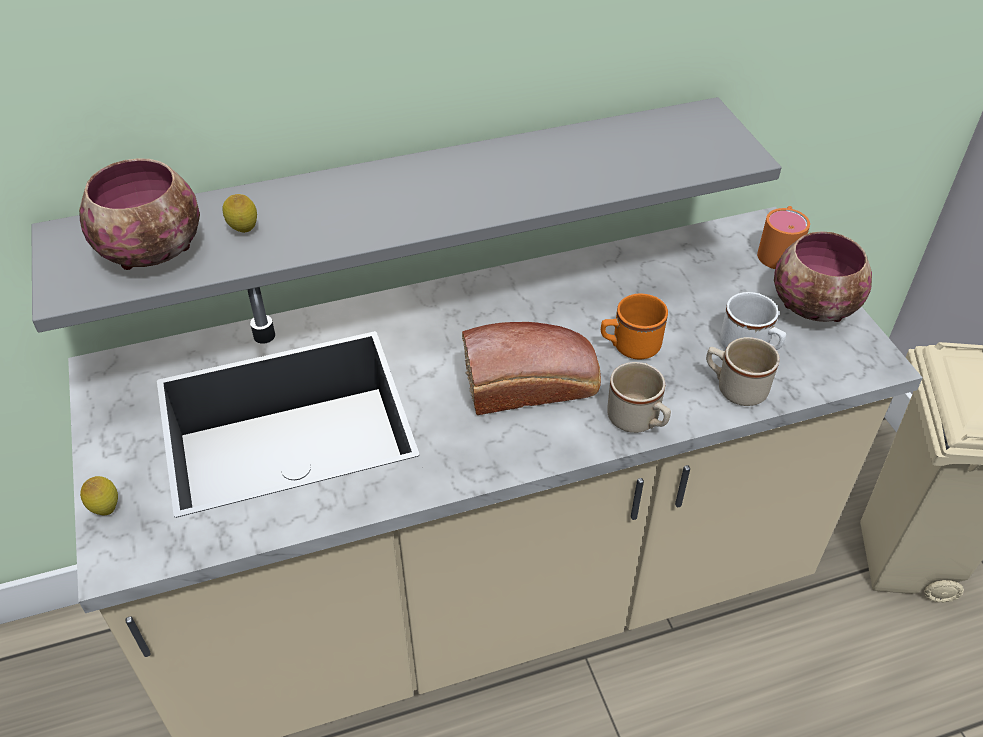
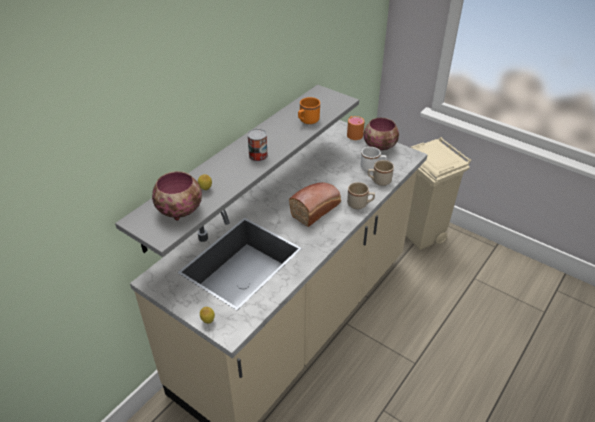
camera: 35 degrees left, 5 degrees down
(419, 204) = (258, 156): none -> can
(629, 346) = (335, 183): orange mug -> orange mug (307, 121)

